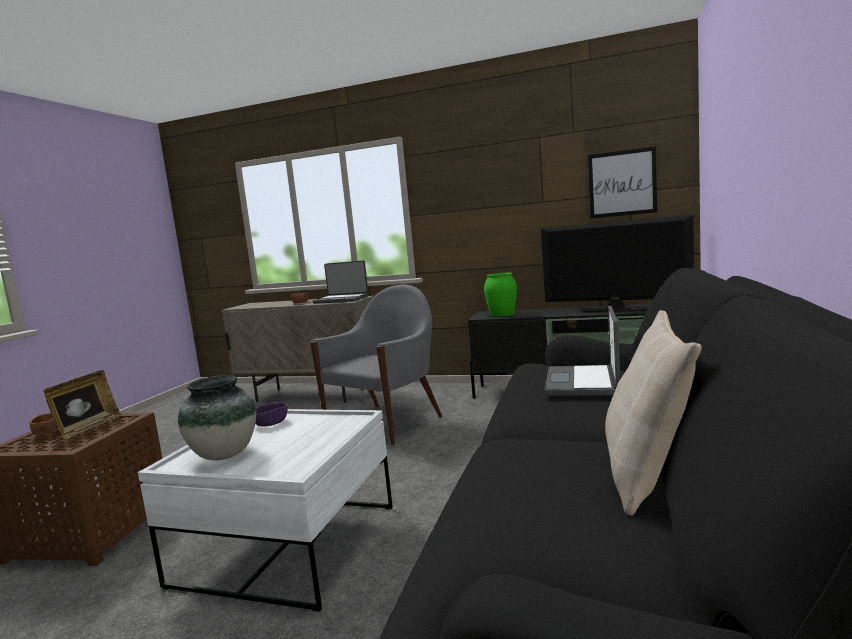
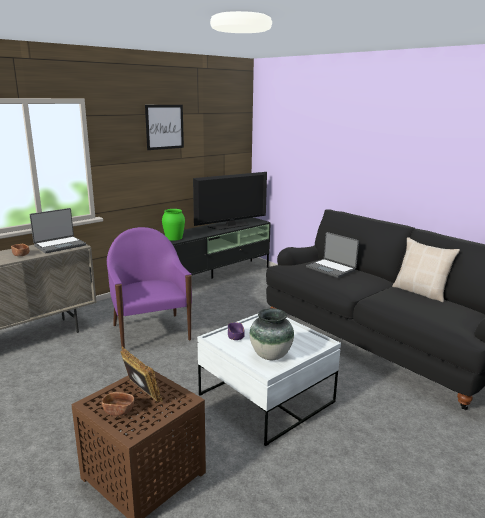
camera: 60 degrees left, 10 degrees up
(386, 423) = (150, 332): grey armchair -> purple armchair
(622, 183) = (221, 148): picture -> picture (164, 127)

